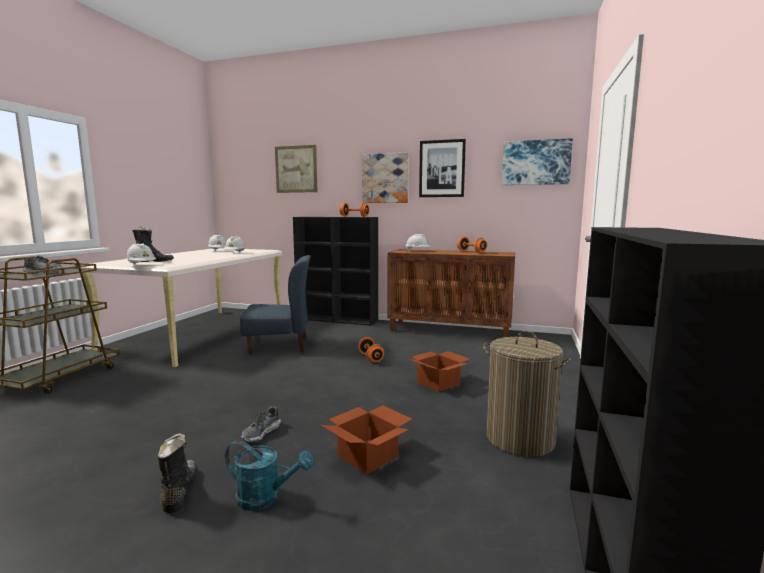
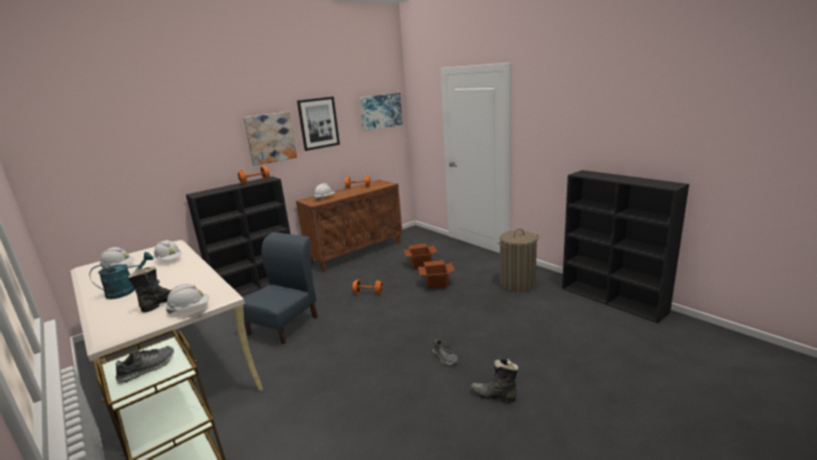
camera: 55 degrees left, 10 degrees up
(266, 498) = (520, 365): turquoise watering can -> turquoise watering can (126, 291)
(296, 169) = (162, 142): picture -> none
(369, 456) = (502, 326): cardboard box -> cardboard box (421, 263)

